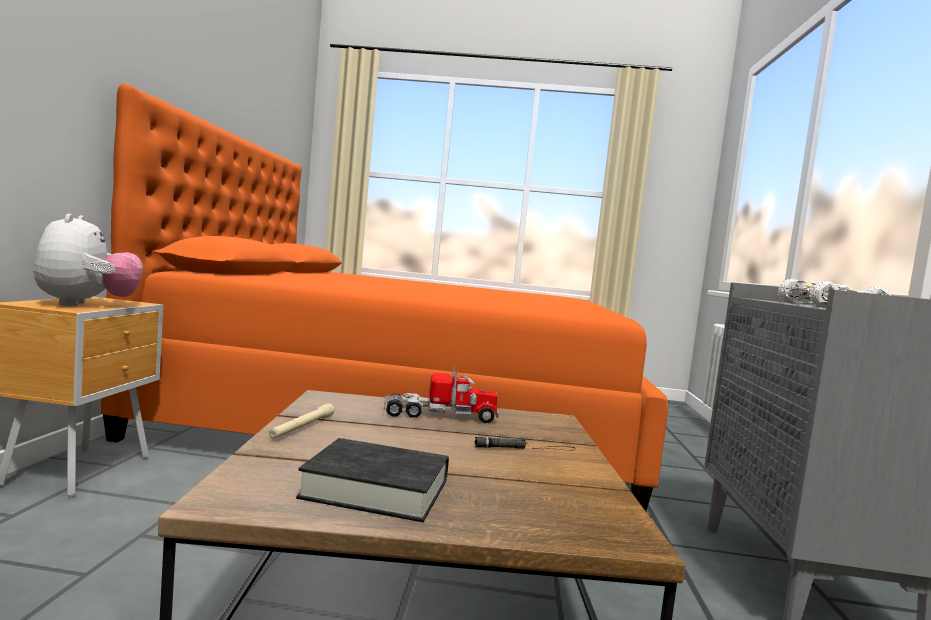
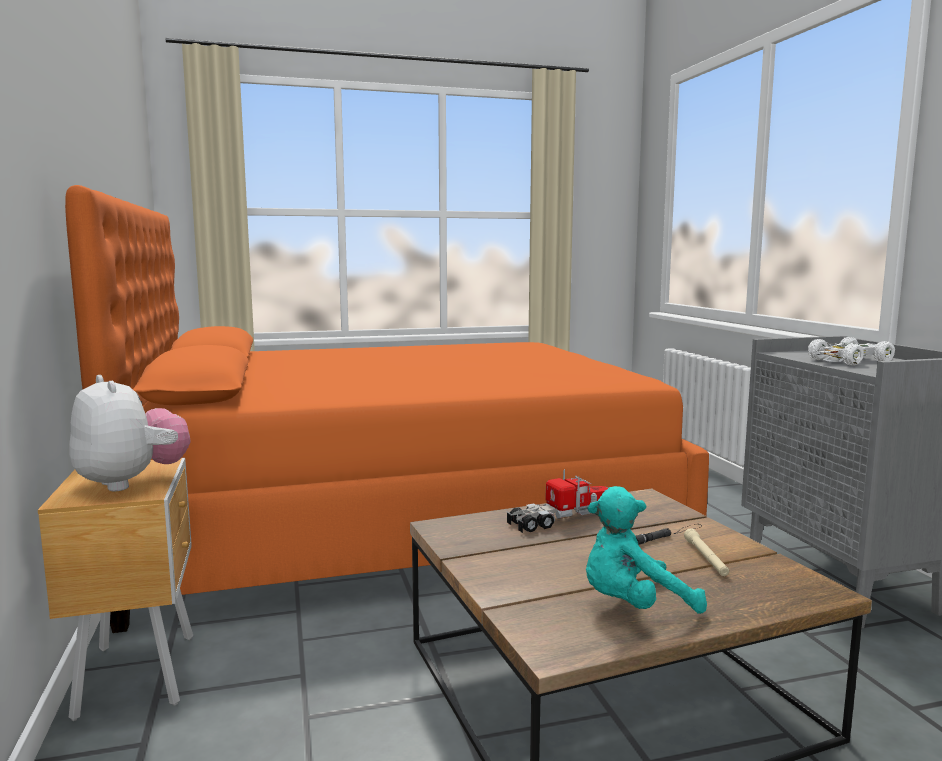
camera: 20 degrees left, 5 degrees up
(302, 428) = (485, 566): beige flashlight -> beige flashlight (706, 558)
(376, 489) = (633, 606): black book -> turquoise plush toy

